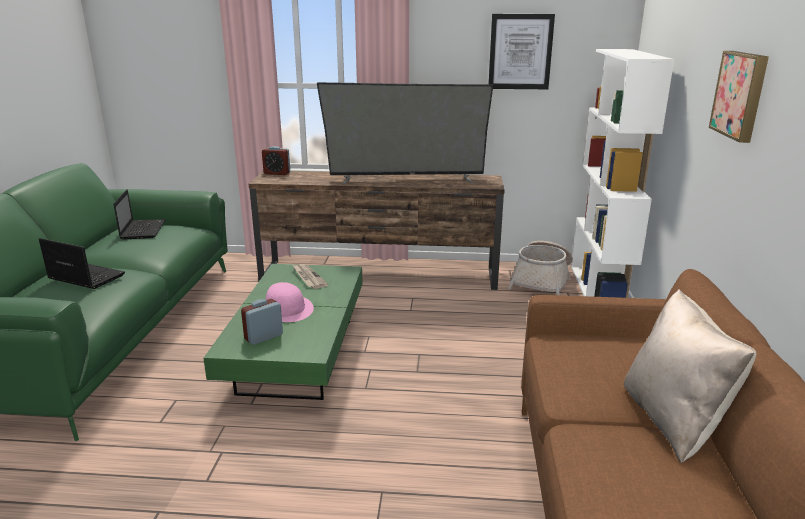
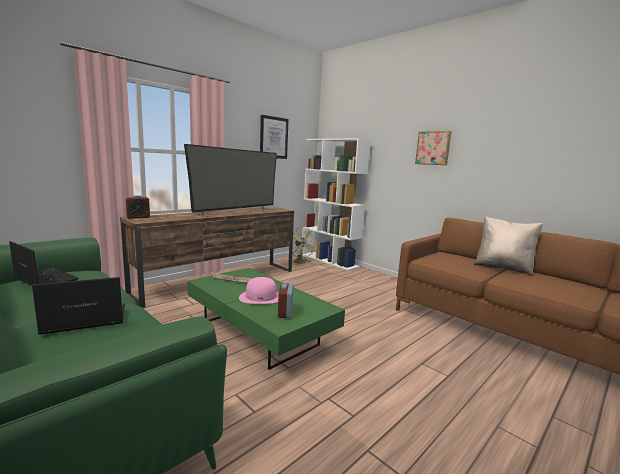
camera: 50 degrees left, 10 degrees down
(542, 281) = (301, 262): basket -> green fan

